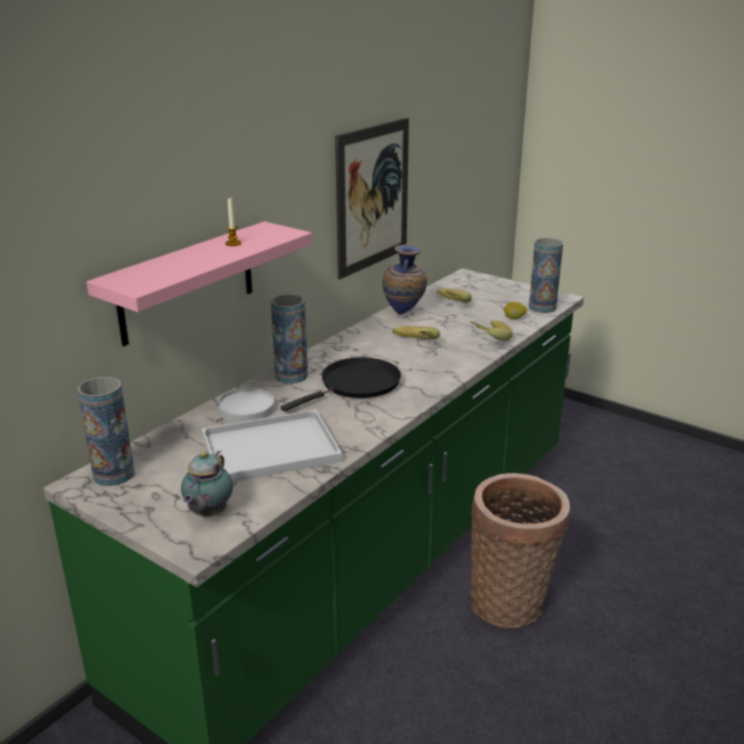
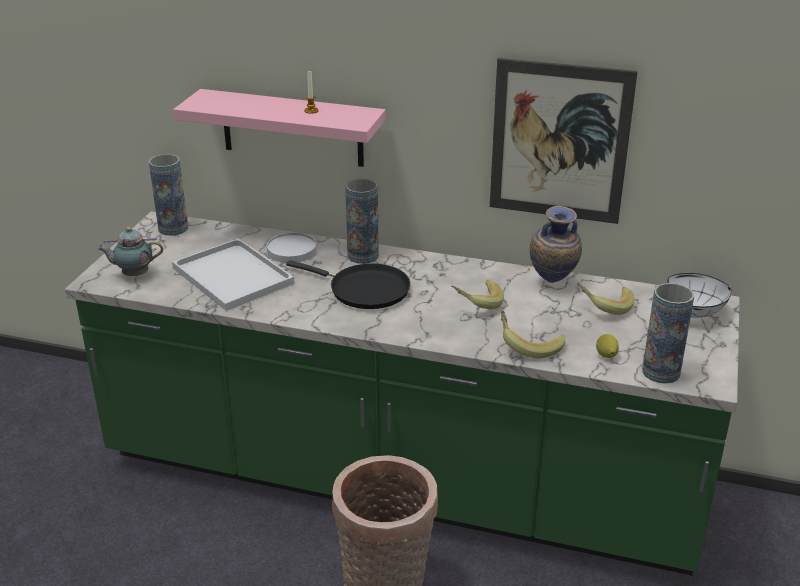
camera: 70 degrees right, 5 degrees up
(474, 281) = (698, 311): none -> white bowl

